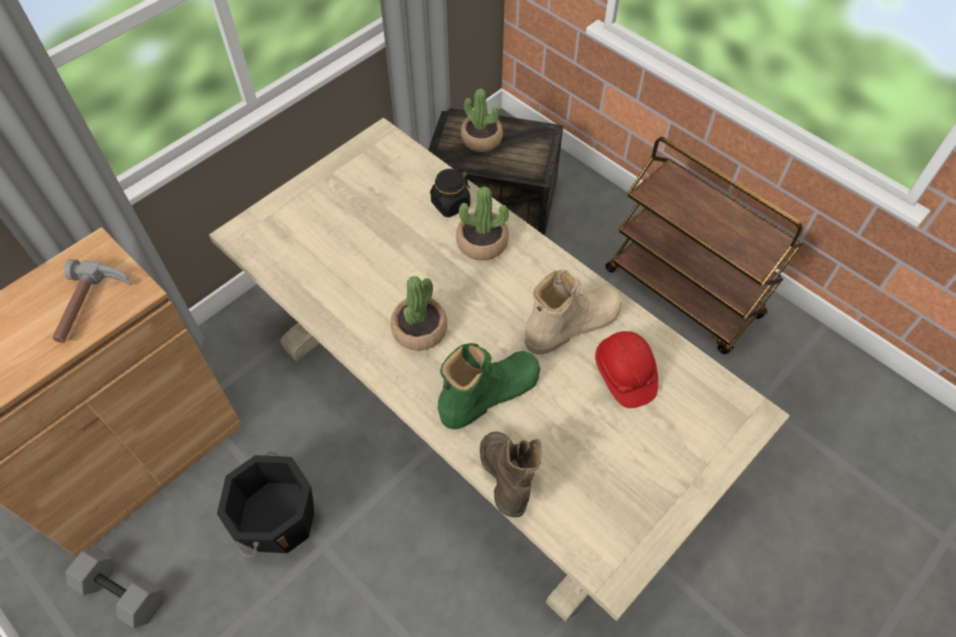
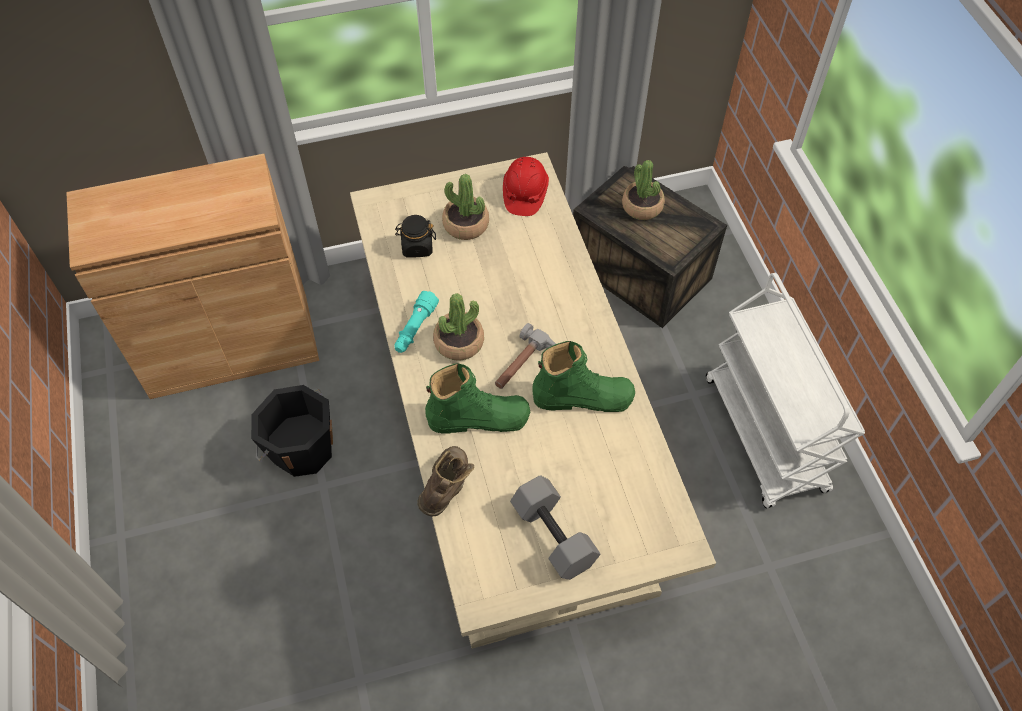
camera: 30 degrees right, 0 degrees up
(92, 307) = (223, 211): hammer -> hammer (528, 368)
(124, 591) = (167, 441): grey dumbbell -> grey dumbbell (555, 535)
(367, 337) = (415, 328): none -> turquoise flashlight
(450, 204) = (552, 251): black jar -> black jar (417, 247)
(482, 243) = (556, 295): potted plant -> potted plant (465, 225)
(571, 325) = (583, 397): beige boot -> green boot
(624, 375) = (597, 458): red hard hat -> red hard hat (524, 194)
(684, 293) = (765, 435): brown cart -> white cart

